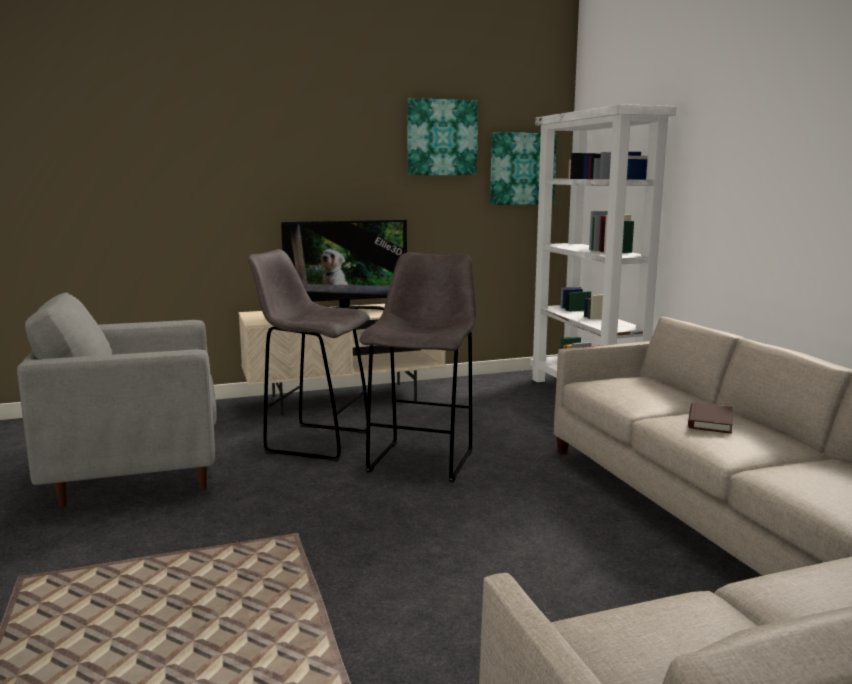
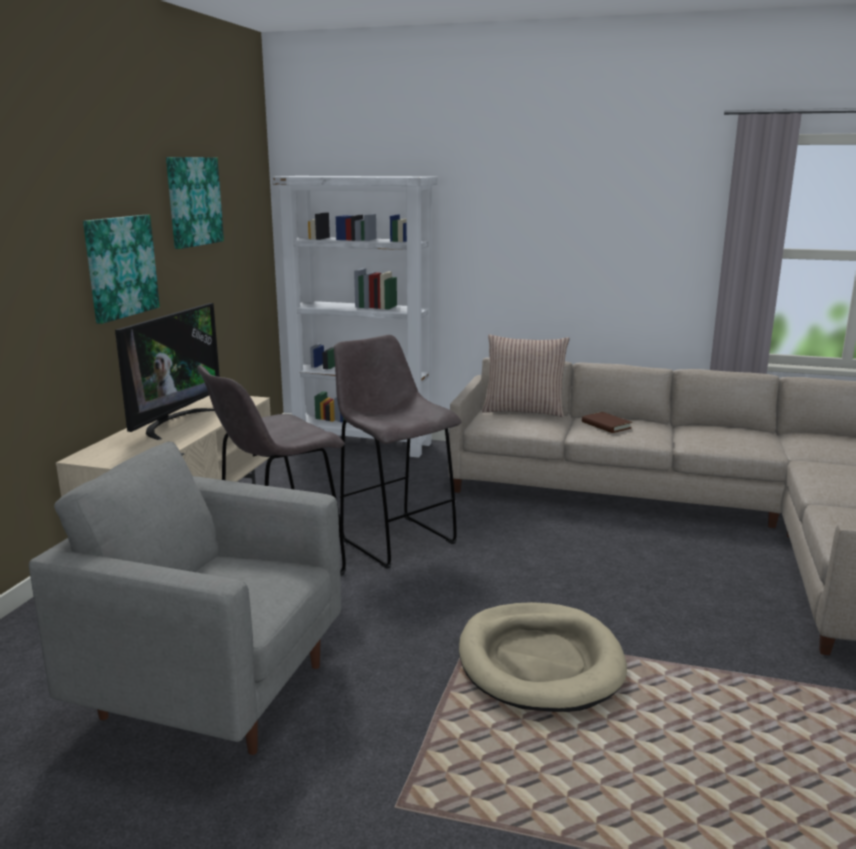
camera: 55 degrees left, 5 degrees up
(136, 475) = (213, 689): grey armchair -> grey armchair turned 90 degrees clockwise
(274, 579) = (539, 662): none -> beige dog bed
(522, 169) = (246, 229): picture -> picture (120, 267)
(667, 386) = (524, 410): none -> pillow

